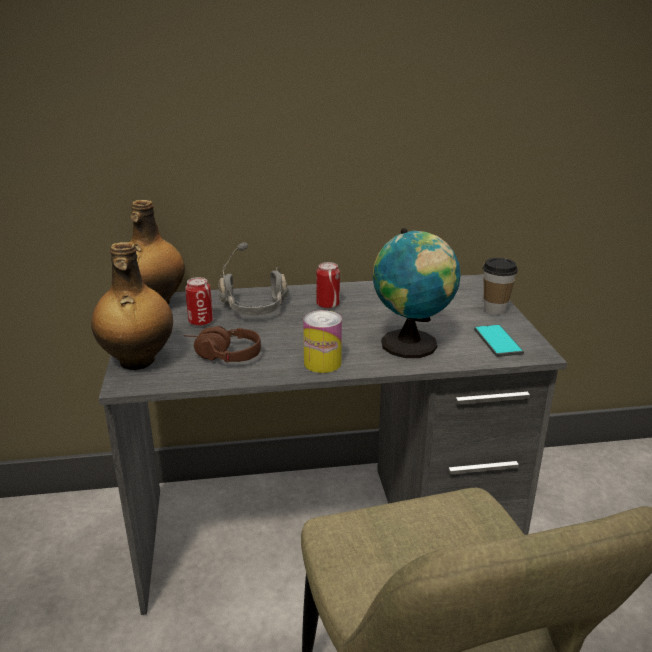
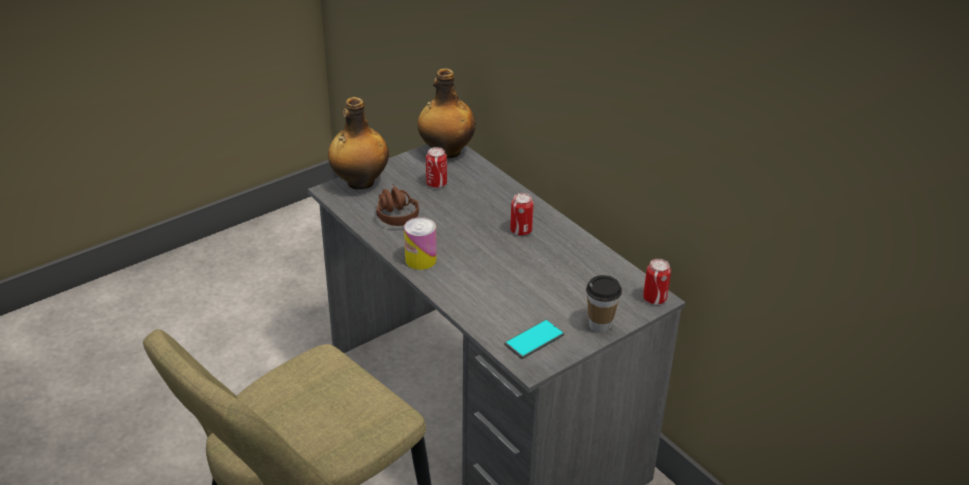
camera: 60 degrees right, 10 degrees up
(255, 308) = (481, 198): grey headphones -> none
(412, 346) = (485, 295): globe -> none
(473, 281) = (654, 298): none -> can

